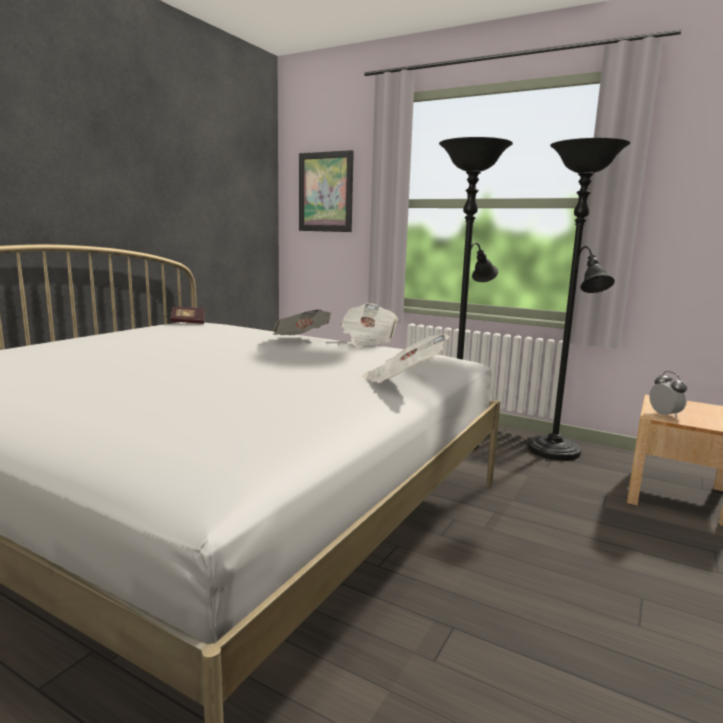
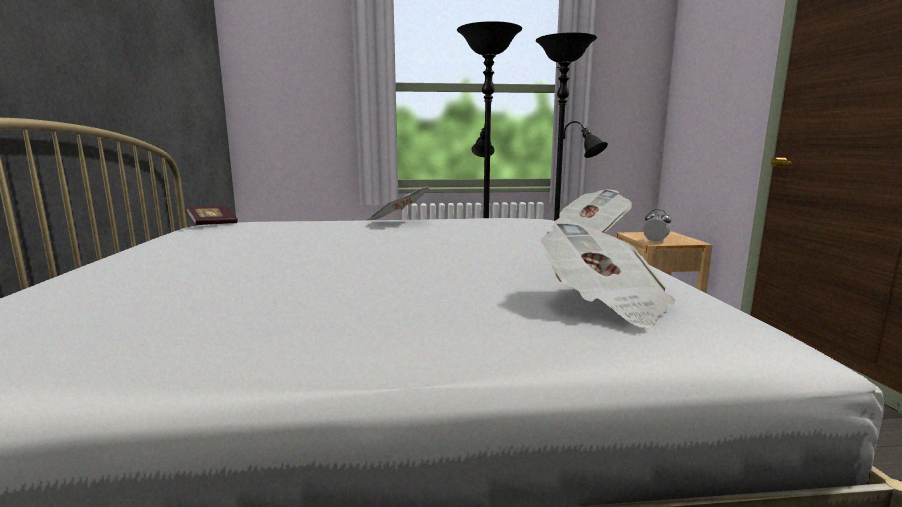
camera: 35 degrees left, 0 degrees up
(325, 192) = (289, 73): picture -> none
(368, 341) = (451, 215): newspaper -> newspaper (604, 304)

